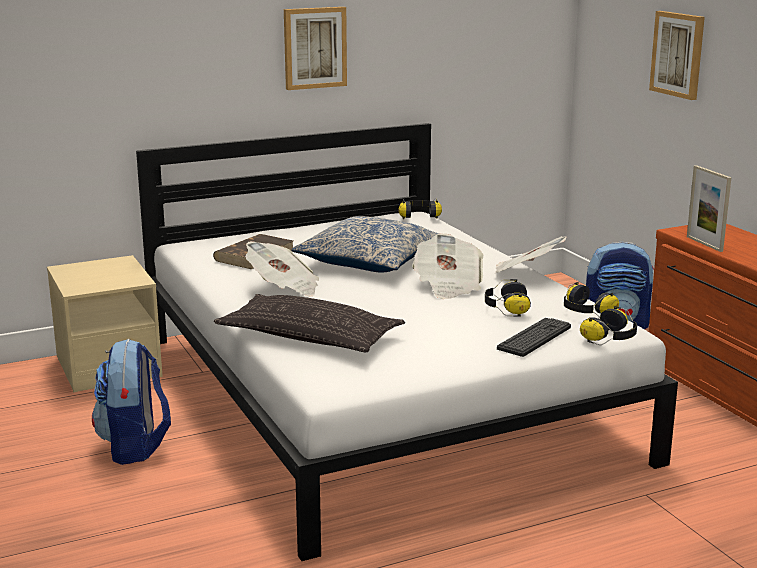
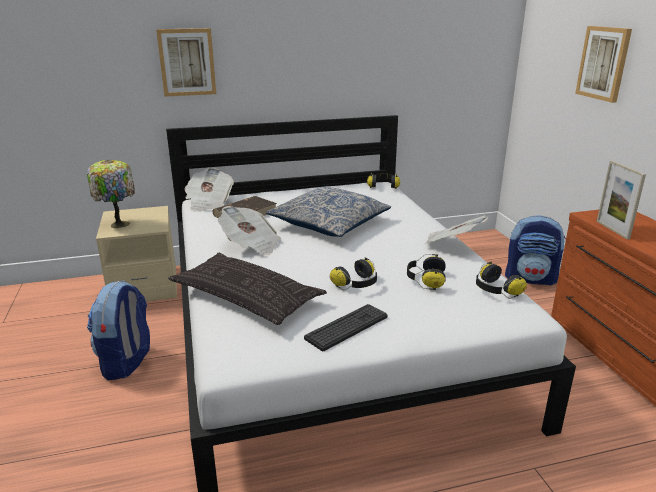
camera: 10 degrees right, 5 degrees up
(81, 279) = (118, 224): none -> table lamp
(314, 48) = (307, 53): picture -> picture (187, 62)
(448, 286) = (383, 252): newspaper -> newspaper (208, 203)
(534, 338) = (441, 316): keyboard -> keyboard (346, 327)
(611, 338) = (514, 323): headphones -> headphones (357, 284)

